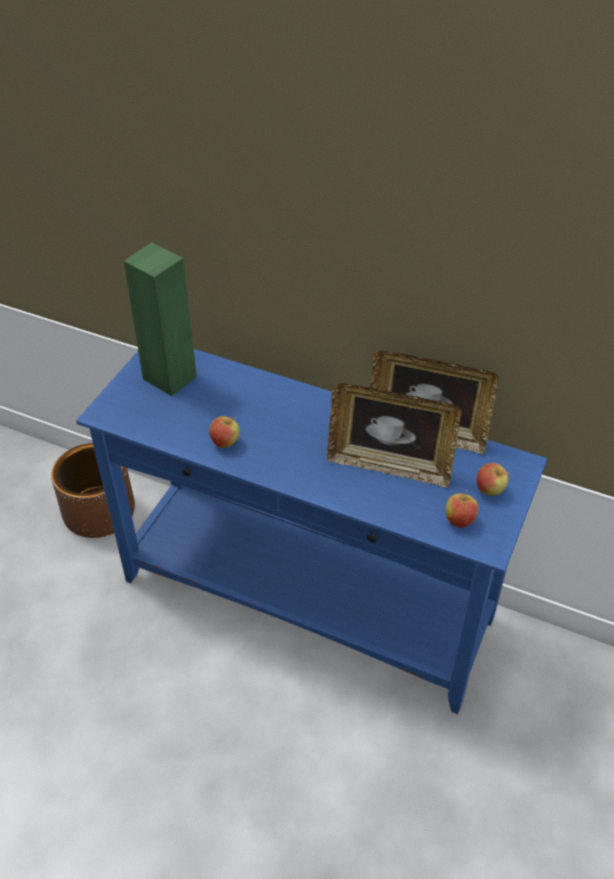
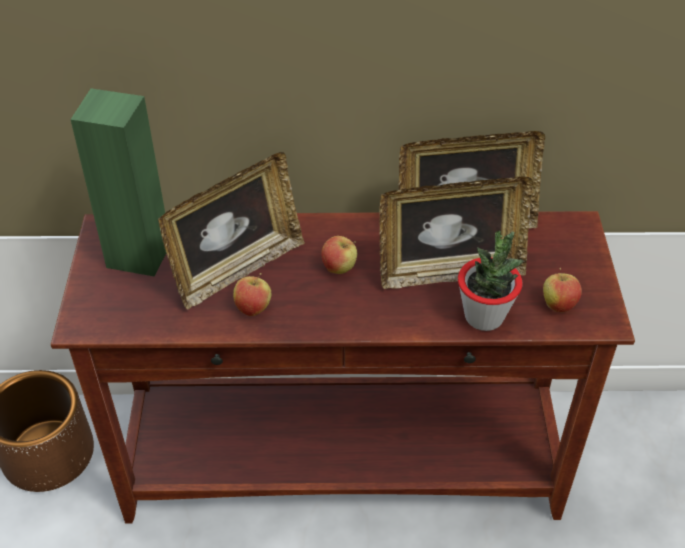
camera: 25 degrees left, 0 degrees up
(232, 410) = (237, 269): none -> picture frame
(309, 598) = (344, 460): blue console table -> brown console table
(393, 508) = (484, 317): none -> potted plant
(489, 491) = (567, 263): apple -> apple (339, 268)

